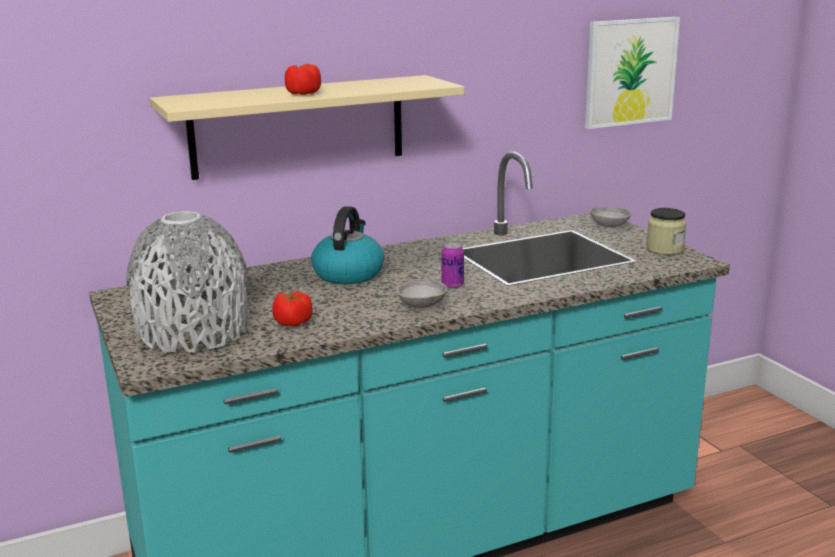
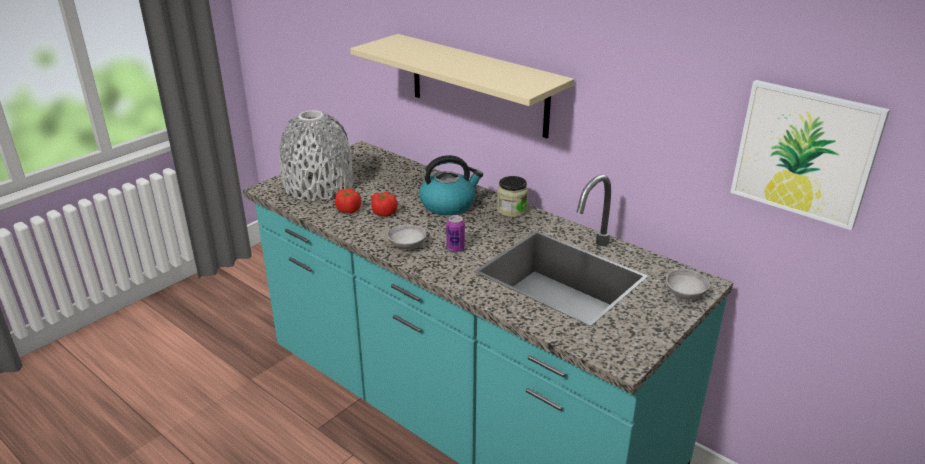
camera: 65 degrees right, 10 degrees up
(303, 93) = (441, 62): tomato -> tomato (384, 213)
(664, 249) = (641, 337): jar -> jar (511, 210)

